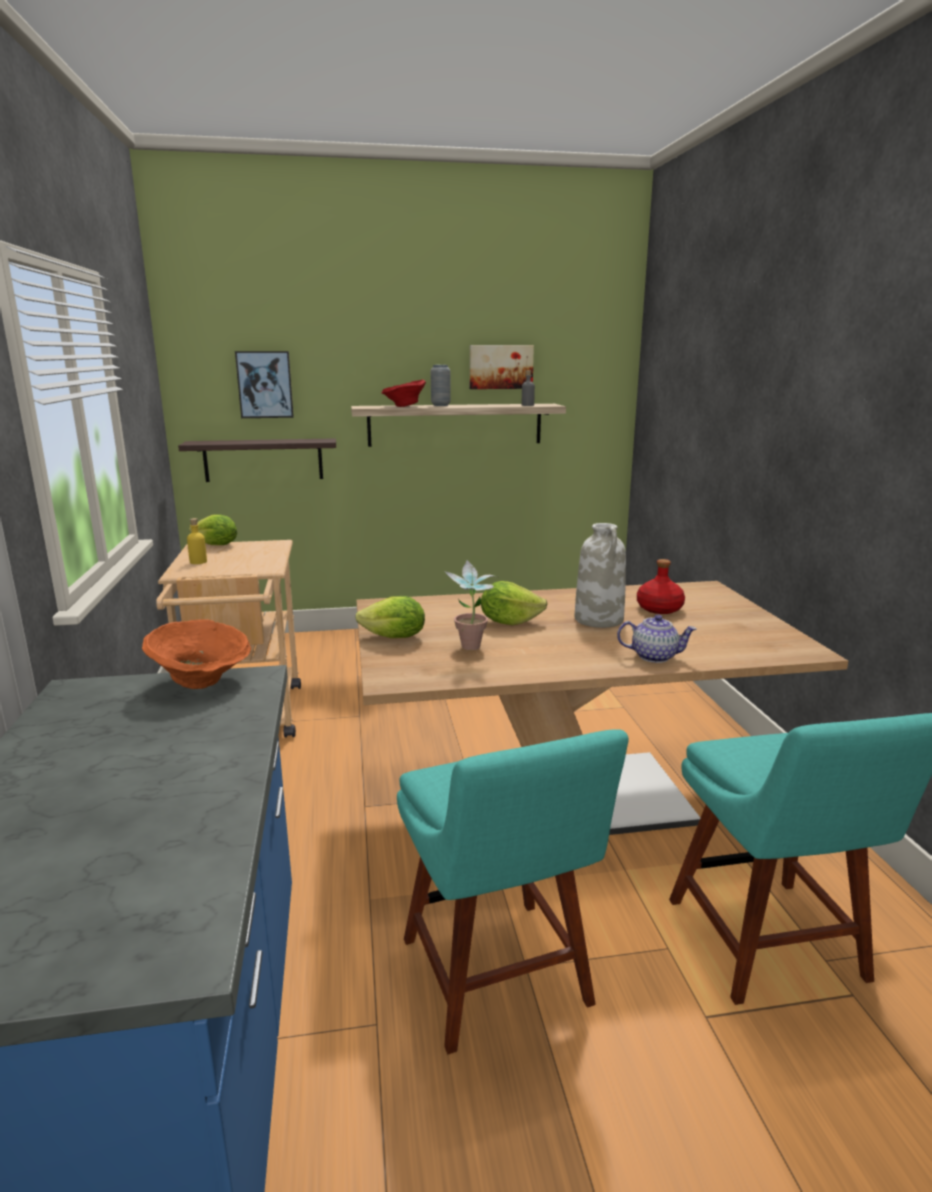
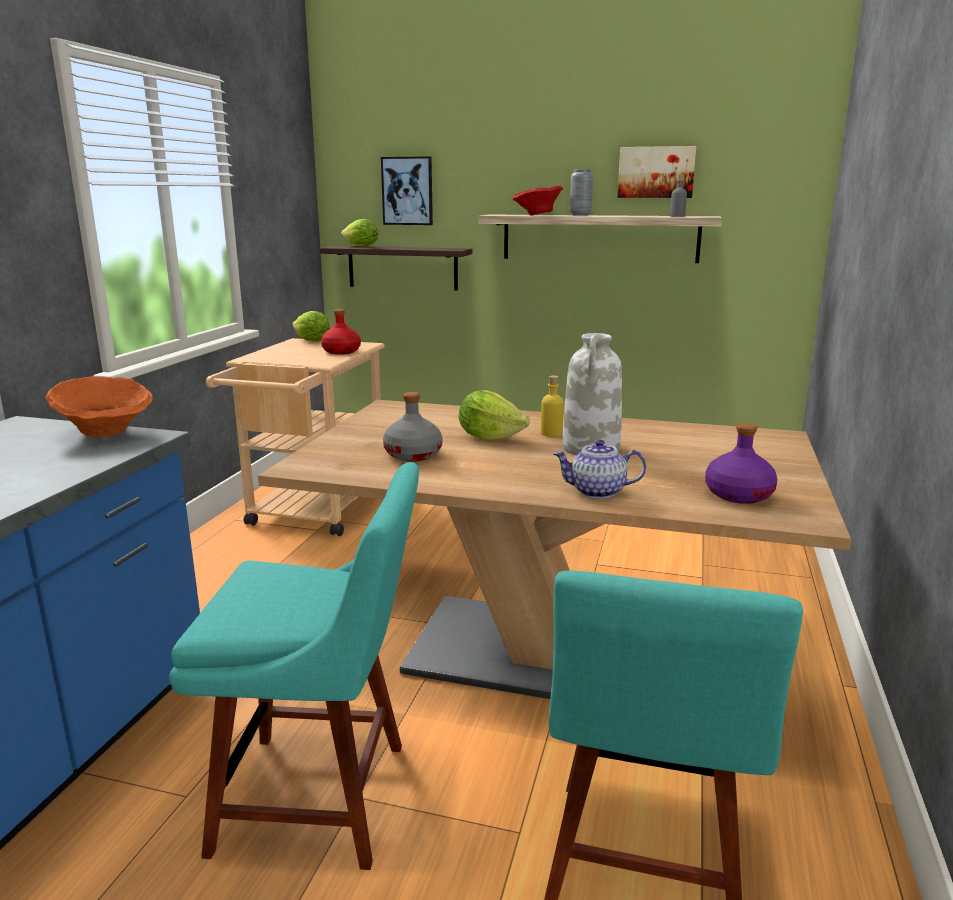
camera: 25 degrees right, 0 degrees up
(198, 562) = (277, 352): yellow bottle -> yellow bottle (551, 433)
(394, 638) = (359, 434): lettuce -> lettuce (361, 247)
(471, 649) = (413, 455): potted plant -> grey bottle
(498, 978) = (322, 798): turquoise chair -> turquoise chair turned 90 degrees counterclockwise
(654, 656) = (597, 492): teapot -> teapot turned 150 degrees clockwise
(658, 608) = (680, 448): red bottle -> red bottle (341, 351)
(745, 640) = (738, 494): none -> purple bottle

